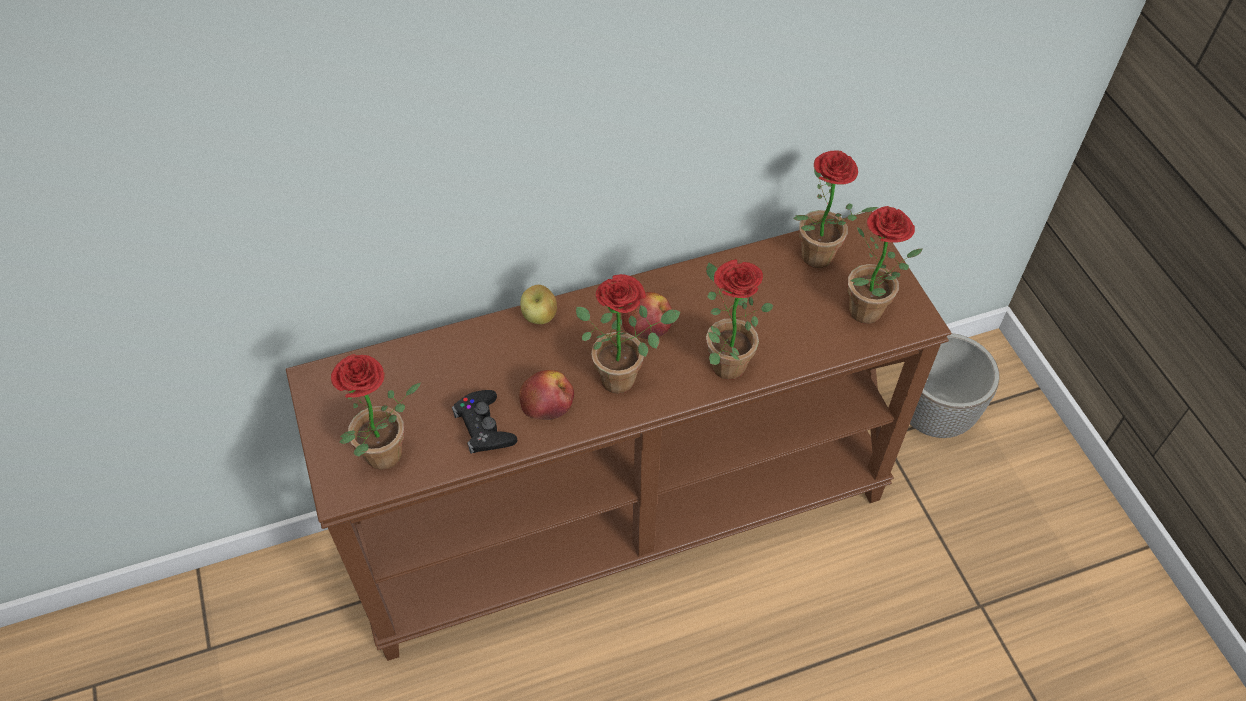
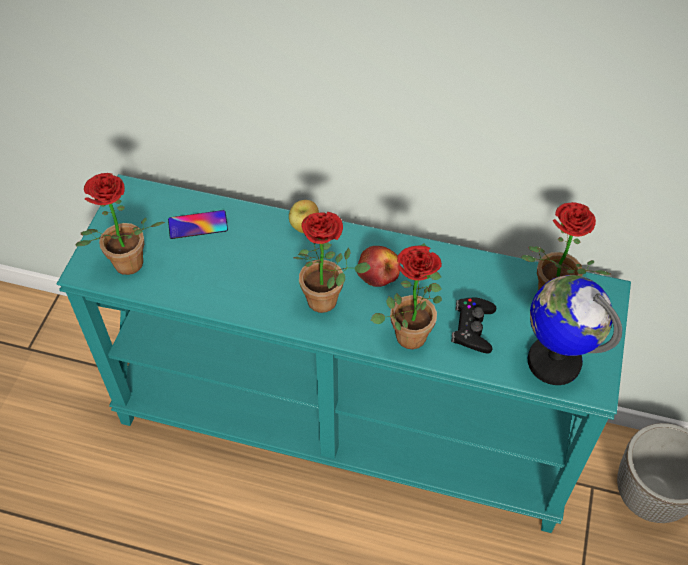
camera: 35 degrees right, 0 degrees up
(425, 374) = (198, 225): none -> phone
(484, 427) = (205, 282): black game controller -> black game controller (473, 328)
(547, 401) = (261, 288): apple -> none
(622, 514) = (346, 422): brown console table -> turquoise console table
(867, 317) = (554, 361): potted plant -> globe

